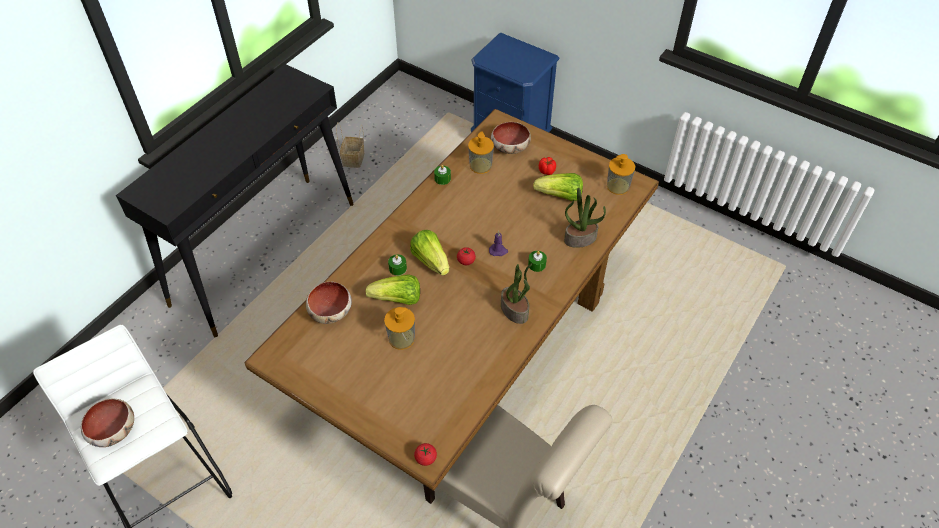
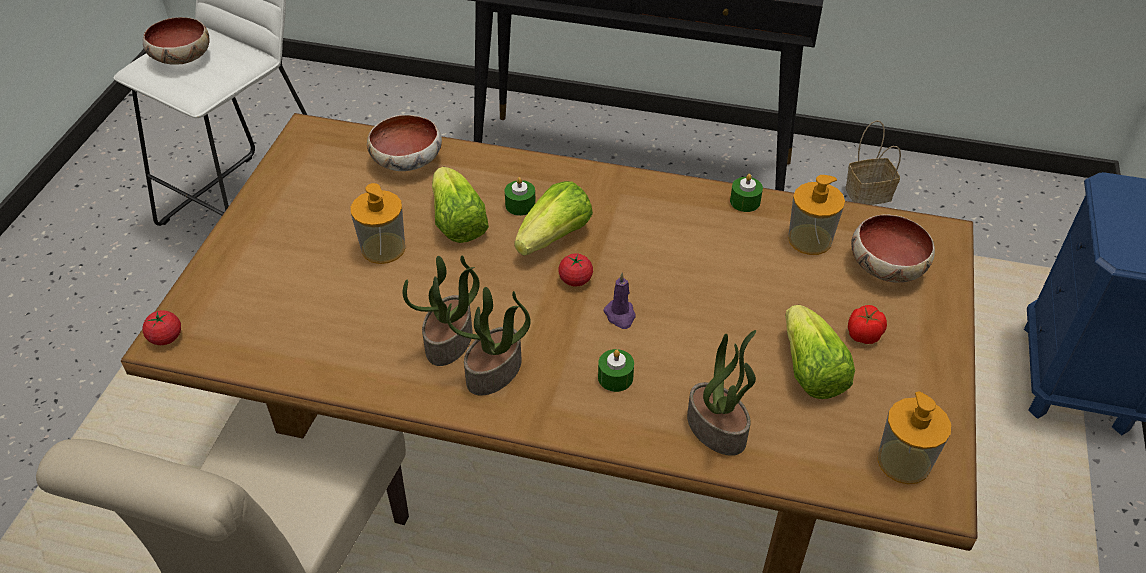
camera: 70 degrees right, 5 degrees down
(486, 324) = (449, 342): none -> potted plant

